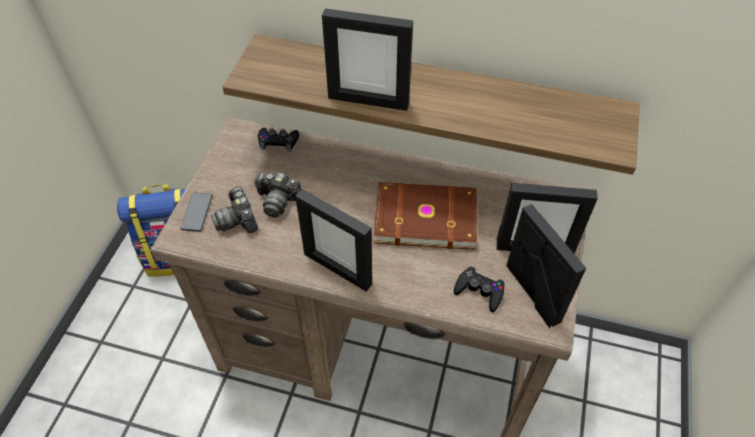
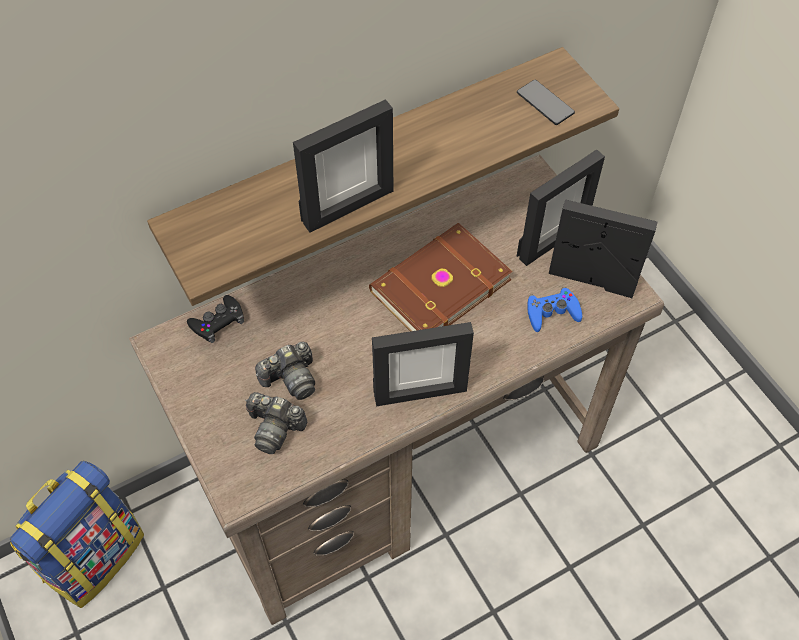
camera: 45 degrees left, 5 degrees up
(196, 212) = (225, 456): phone -> phone (545, 103)
(479, 291) = (552, 312): black game controller -> blue game controller

